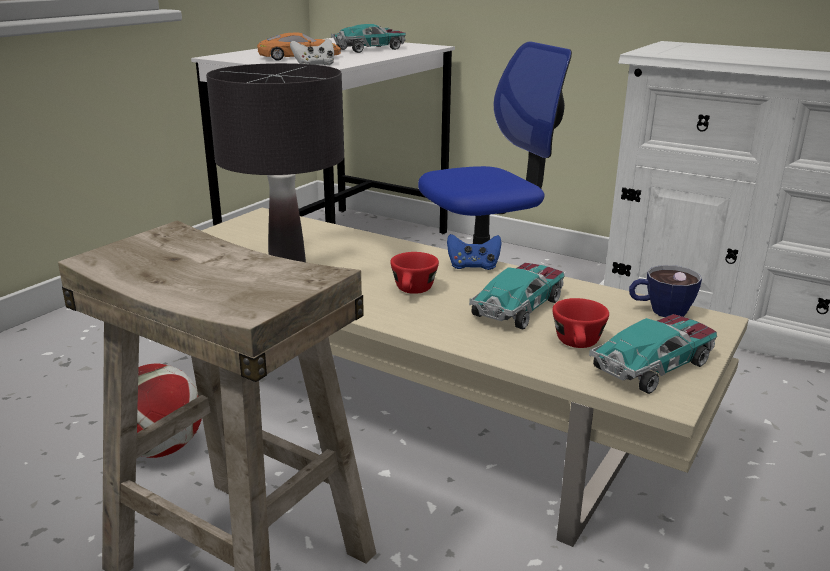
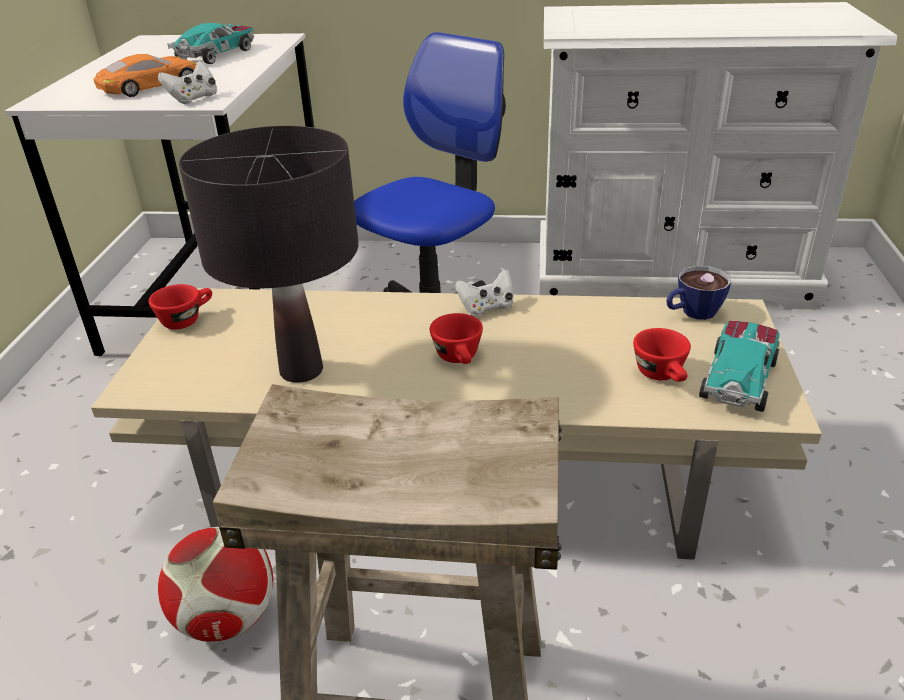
camera: 25 degrees left, 10 degrees up
(245, 224) = (187, 319): none -> red cup
(473, 266) = (487, 308): blue game controller -> white game controller
(518, 306) = (573, 347): toy car -> none

